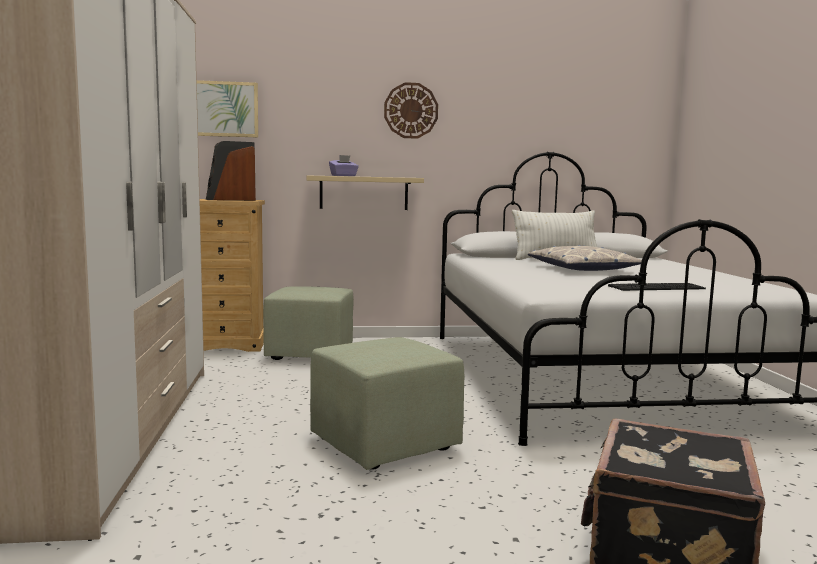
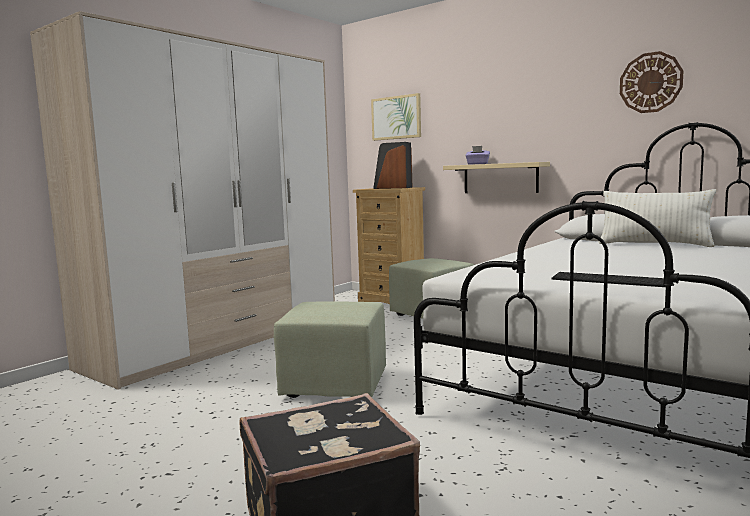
camera: 45 degrees right, 0 degrees up
(411, 110) = (541, 97): wall clock -> wall clock (650, 82)
(582, 269) = (627, 256): pillow -> none

